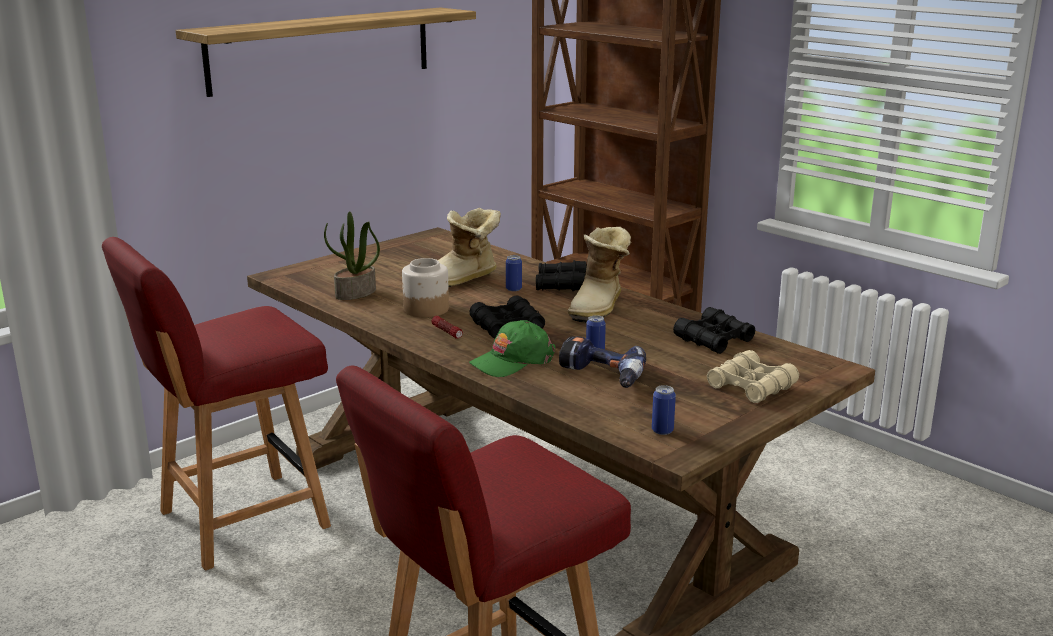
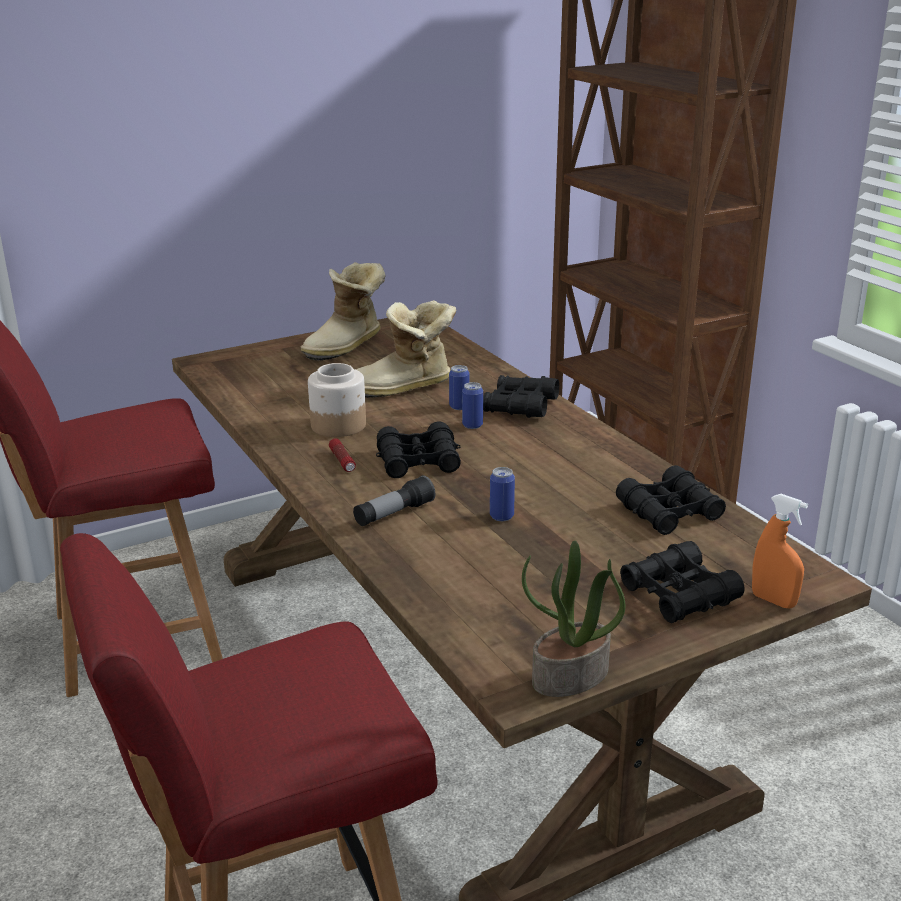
camera: 15 degrees right, 5 degrees up
(322, 49) = (283, 92): shelf -> none
(355, 293) = (273, 395): potted plant -> potted plant (570, 677)
(512, 361) = (394, 514): green cap -> flashlight
(600, 307) = (549, 444): boot -> boot (347, 346)
(600, 377) = (488, 552): power drill -> none
(662, 430) = (519, 649): can -> can (472, 425)
(751, 387) = (679, 594): beige binoculars -> black binoculars
(816, 383) = (773, 600): none -> orange spray bottle

